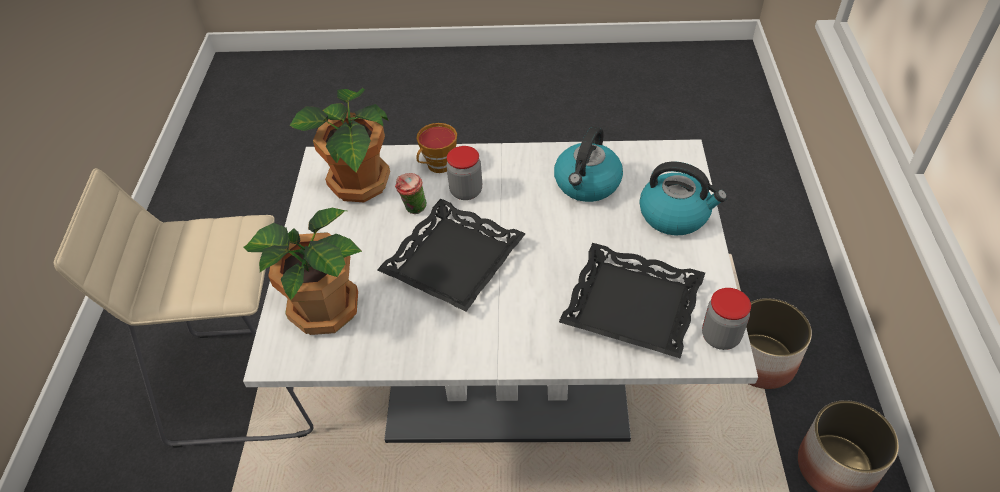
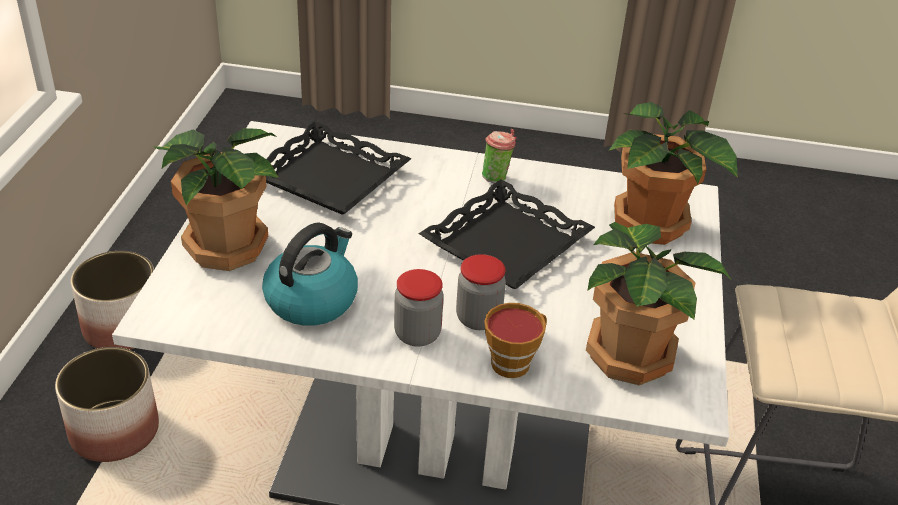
camera: 175 degrees left, 10 degrees down
(413, 210) = (551, 307): cup -> cup (496, 177)
(675, 215) = (225, 246): kettle -> potted plant
(720, 337) = (261, 146): jar -> jar (417, 334)

